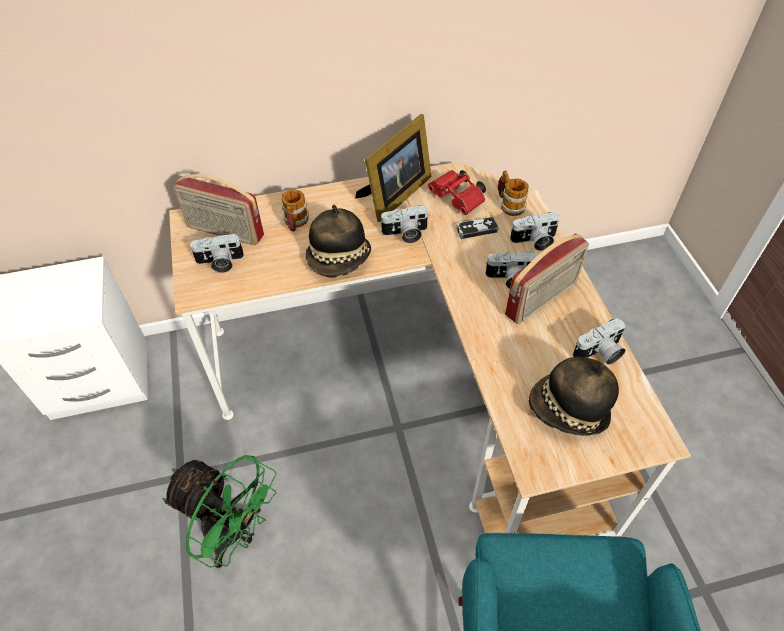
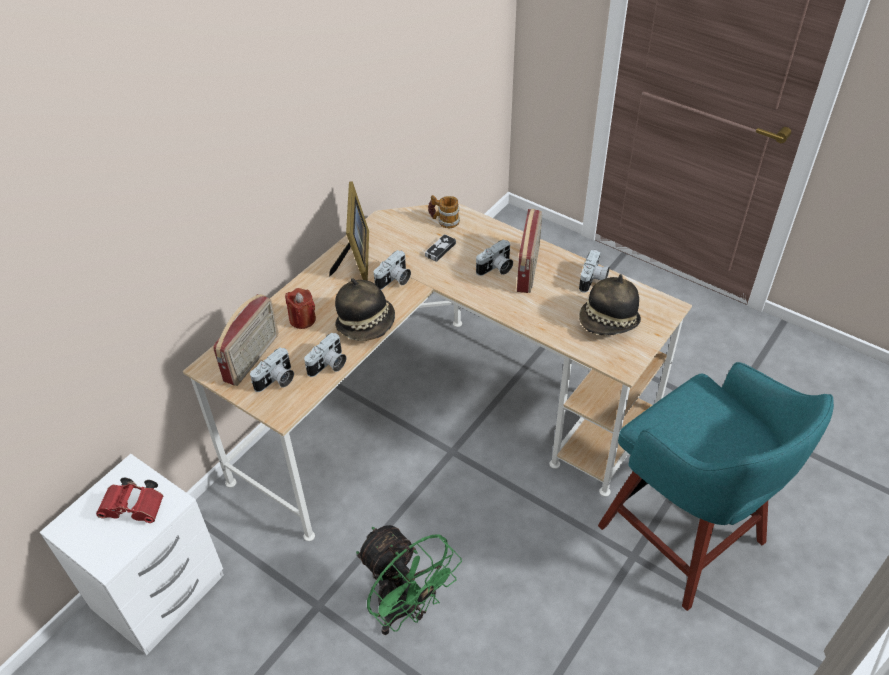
camera: 40 degrees left, 5 degrees down
(224, 232) = (253, 358): radio -> radio turned 45 degrees counterclockwise
(234, 534) = (406, 609): green fan -> green fan turned 60 degrees clockwise
(295, 223) = (302, 319): mug -> red candle
(458, 200) = (406, 236): red binoculars -> red binoculars (136, 508)
(534, 241) = (486, 236): camera -> camera (328, 365)

